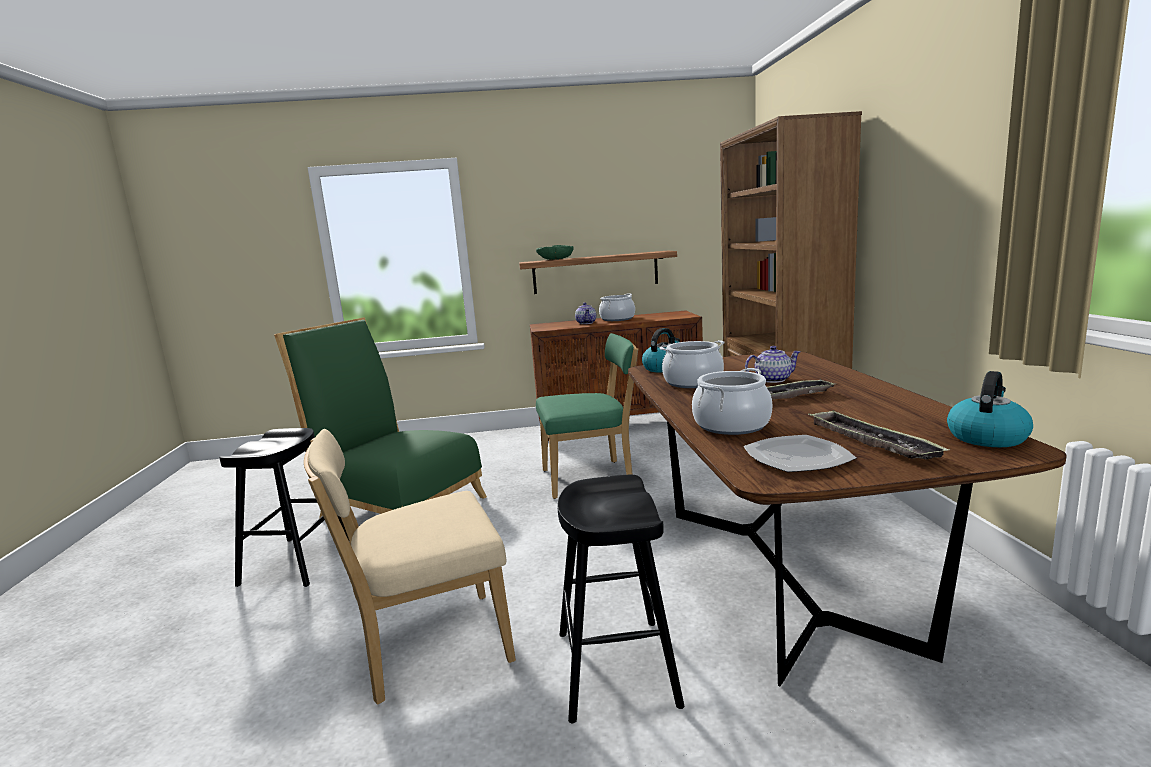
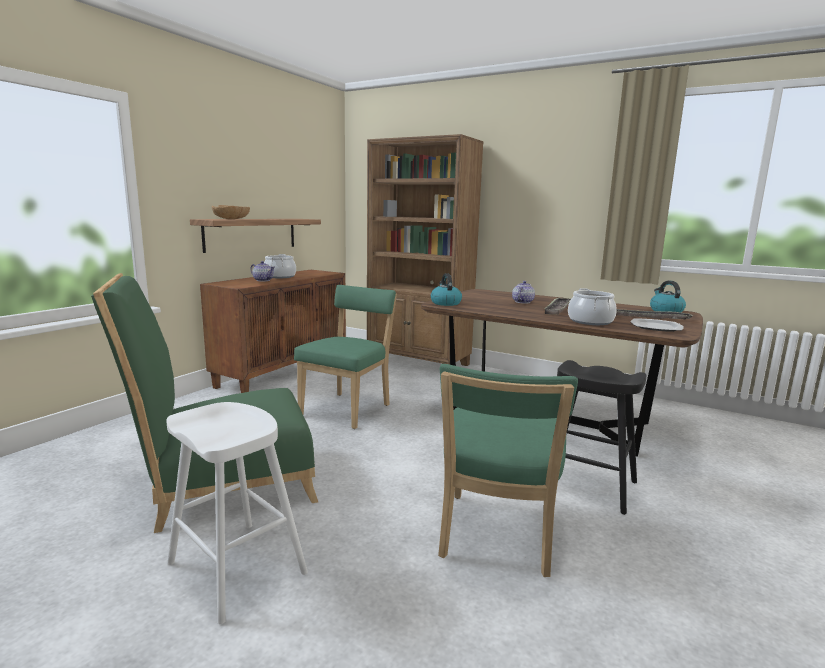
camera: 55 degrees left, 0 degrees up
(297, 561) = (236, 568): black stool -> white stool
(427, 647) = (496, 537): beige chair -> green chair
(556, 259) = (231, 219): green bowl -> brown bowl
(692, 382) = (493, 308): cooking pot -> none

